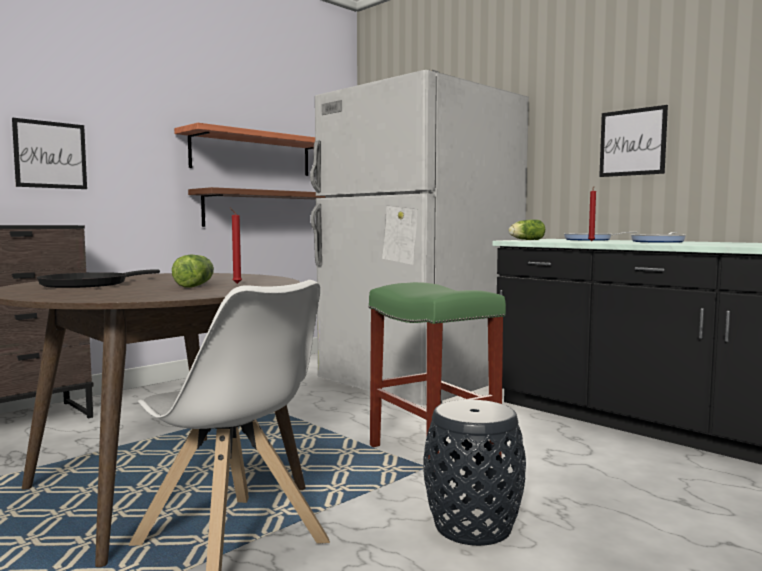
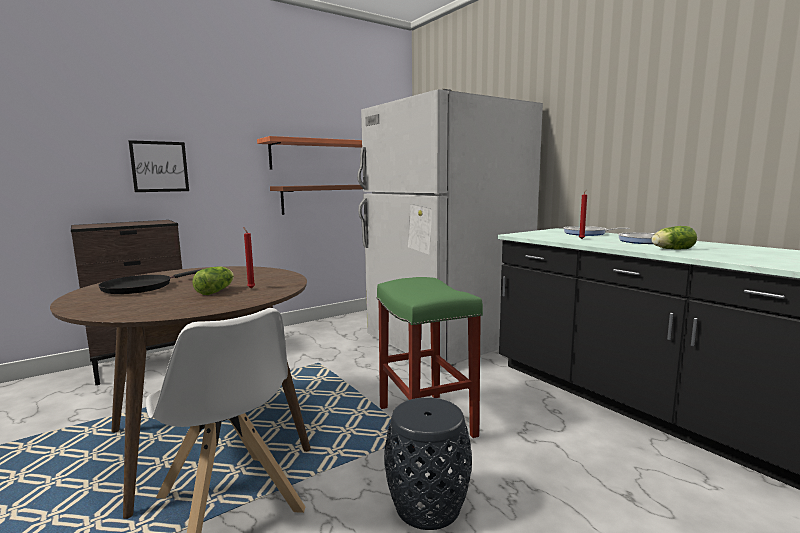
camera: 10 degrees right, 5 degrees up
(525, 240) = (527, 233): lettuce -> lettuce (671, 249)
(632, 142) = (631, 145): picture -> none

